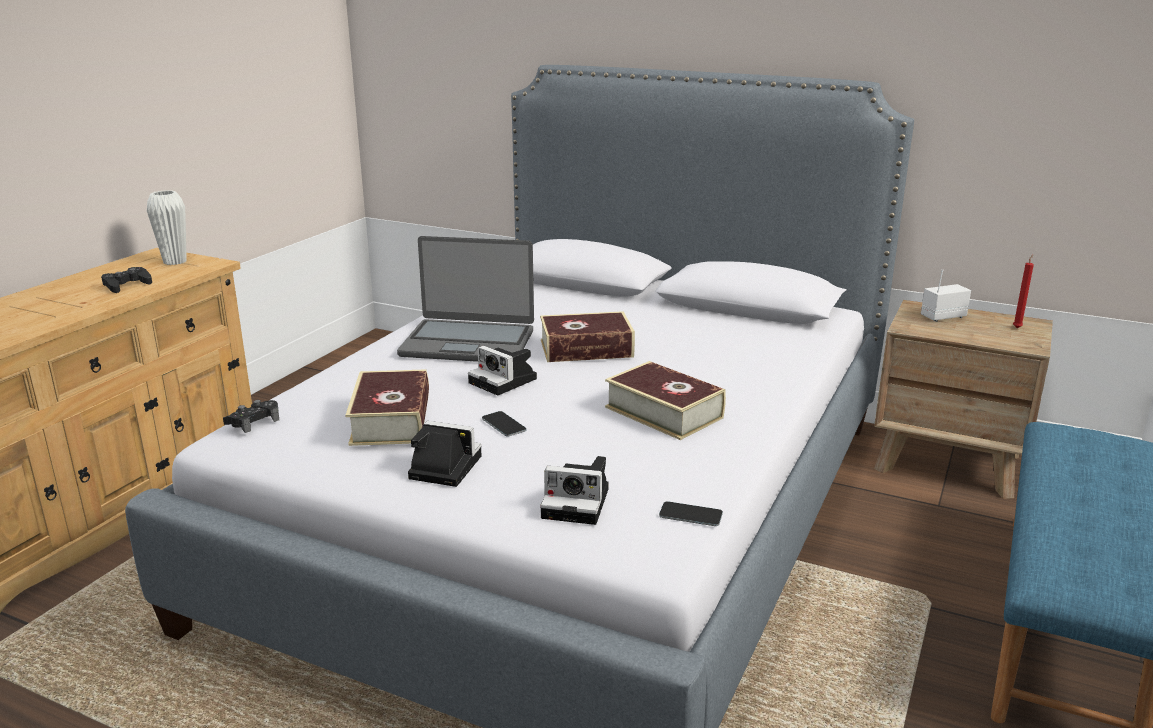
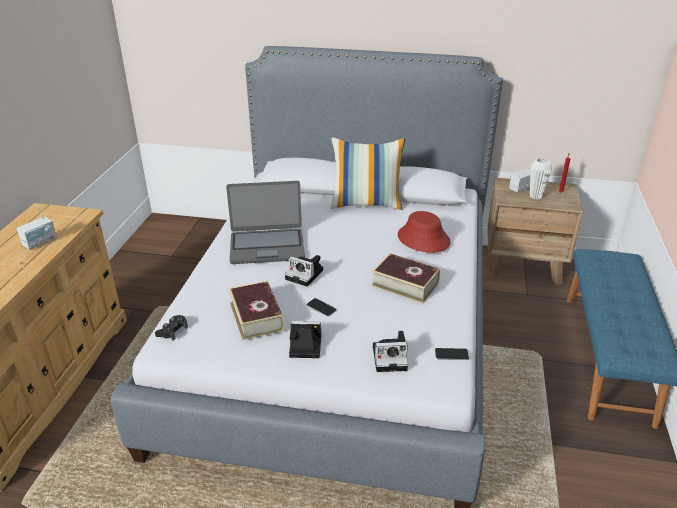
camera: 15 degrees left, 10 degrees up
(127, 285) = (40, 242): black game controller -> radio
(175, 262) = (58, 215): white vase -> white vase (535, 196)
(586, 349) = (339, 241): book -> none
(661, 310) = (366, 203): none -> pillow
(730, 361) = (423, 239): none -> red hat

